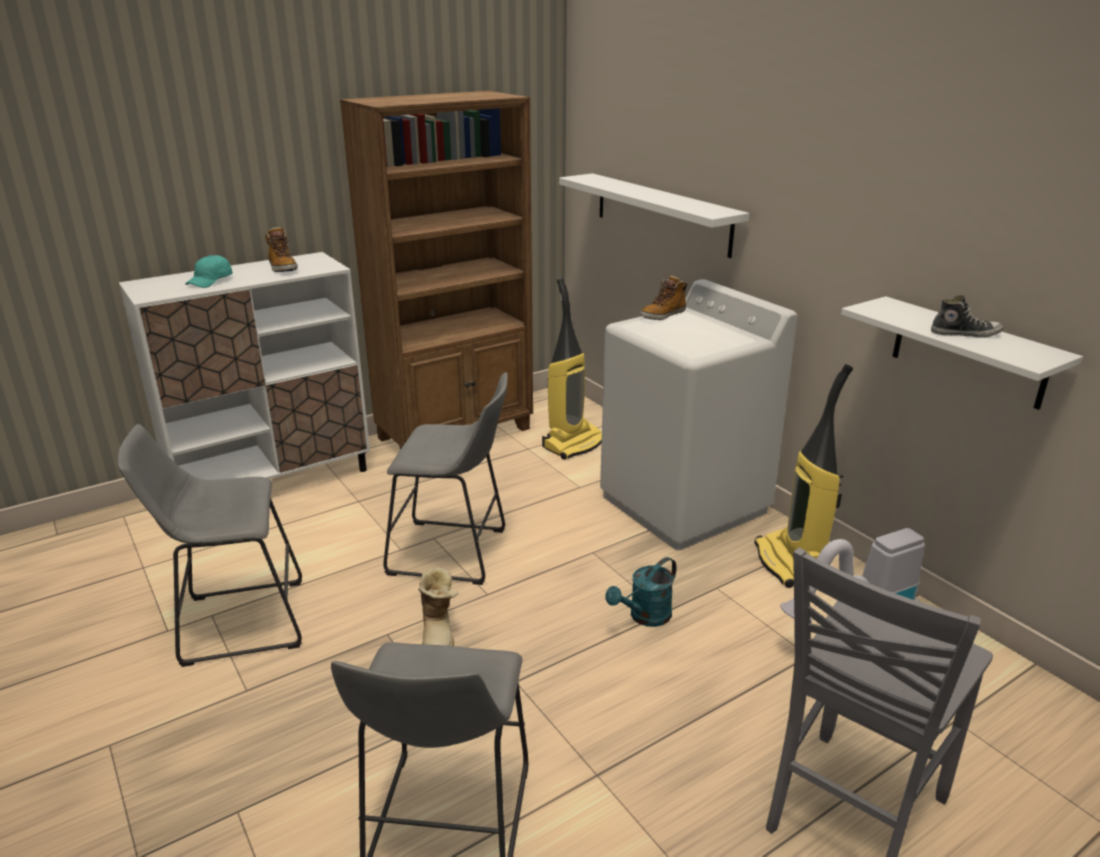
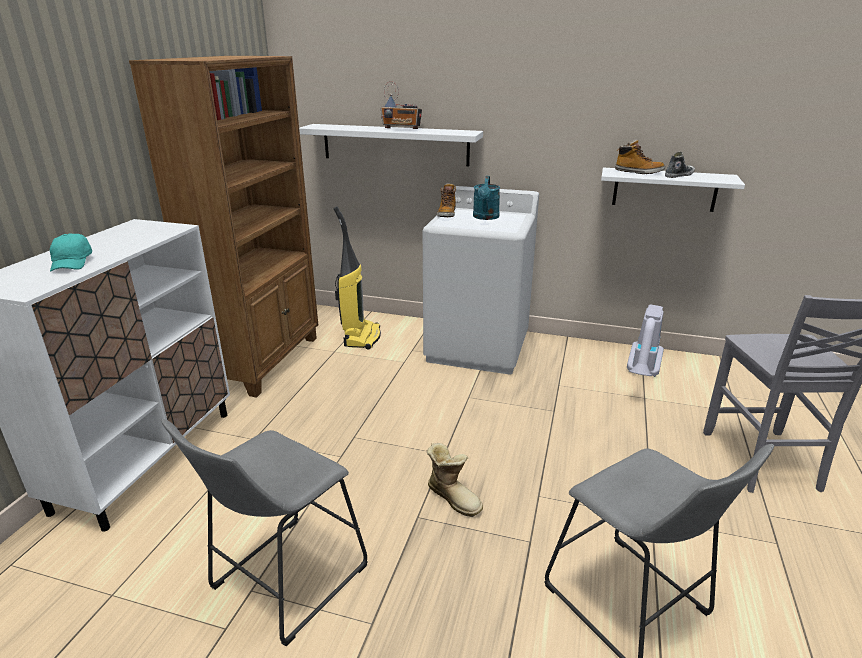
camera: 40 degrees left, 0 degrees up
(282, 268) = (126, 237): boot -> boot (638, 172)
(454, 553) = (384, 439): grey stool -> none
(645, 617) = (549, 419): turquoise watering can -> turquoise watering can (485, 217)
(659, 195) = (402, 129): none -> radio
(791, 563) = (572, 355): vacuum cleaner -> none

